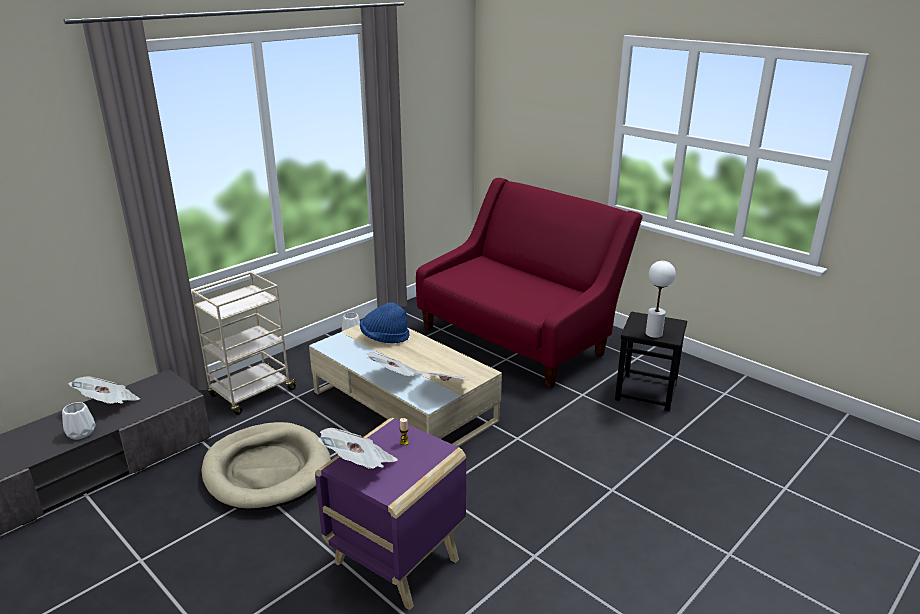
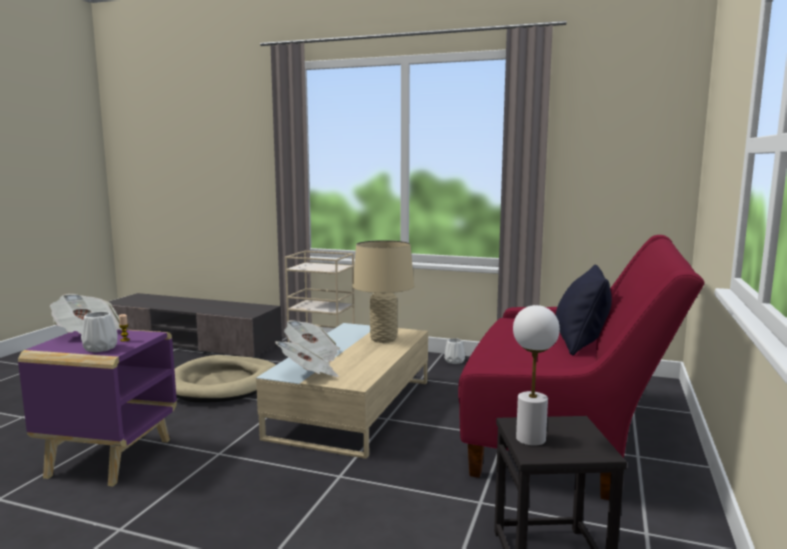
camera: 65 degrees right, 15 degrees down
(81, 433) = (189, 308): white vase -> white vase (100, 348)
(109, 403) = (226, 305): newspaper -> none
(384, 338) = (383, 339): blue hat -> beige table lamp
(519, 274) = (580, 343): none -> black pillow

